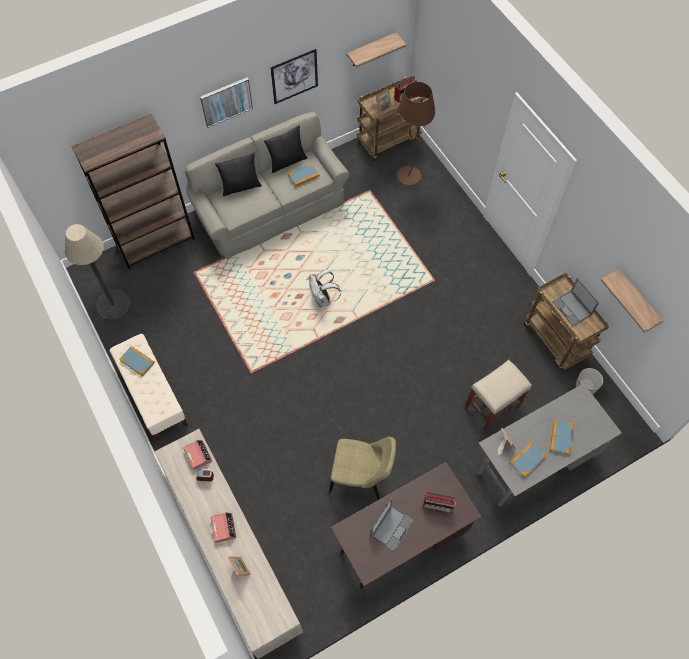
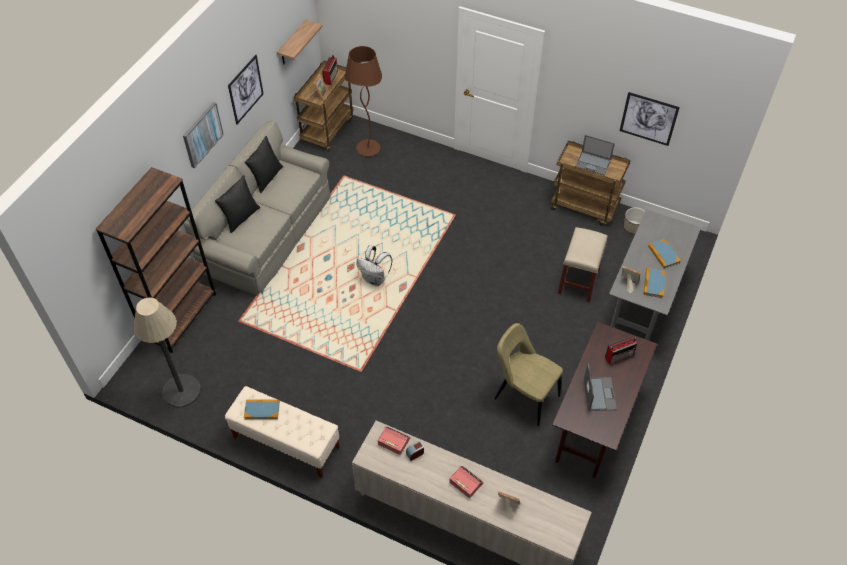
camera: 35 degrees left, 10 degrees down
(303, 176) = (291, 181): book -> none
(361, 479) = (524, 396): beige chair -> beige chair turned 120 degrees counterclockwise
(637, 300) = (648, 118): shelf -> picture

